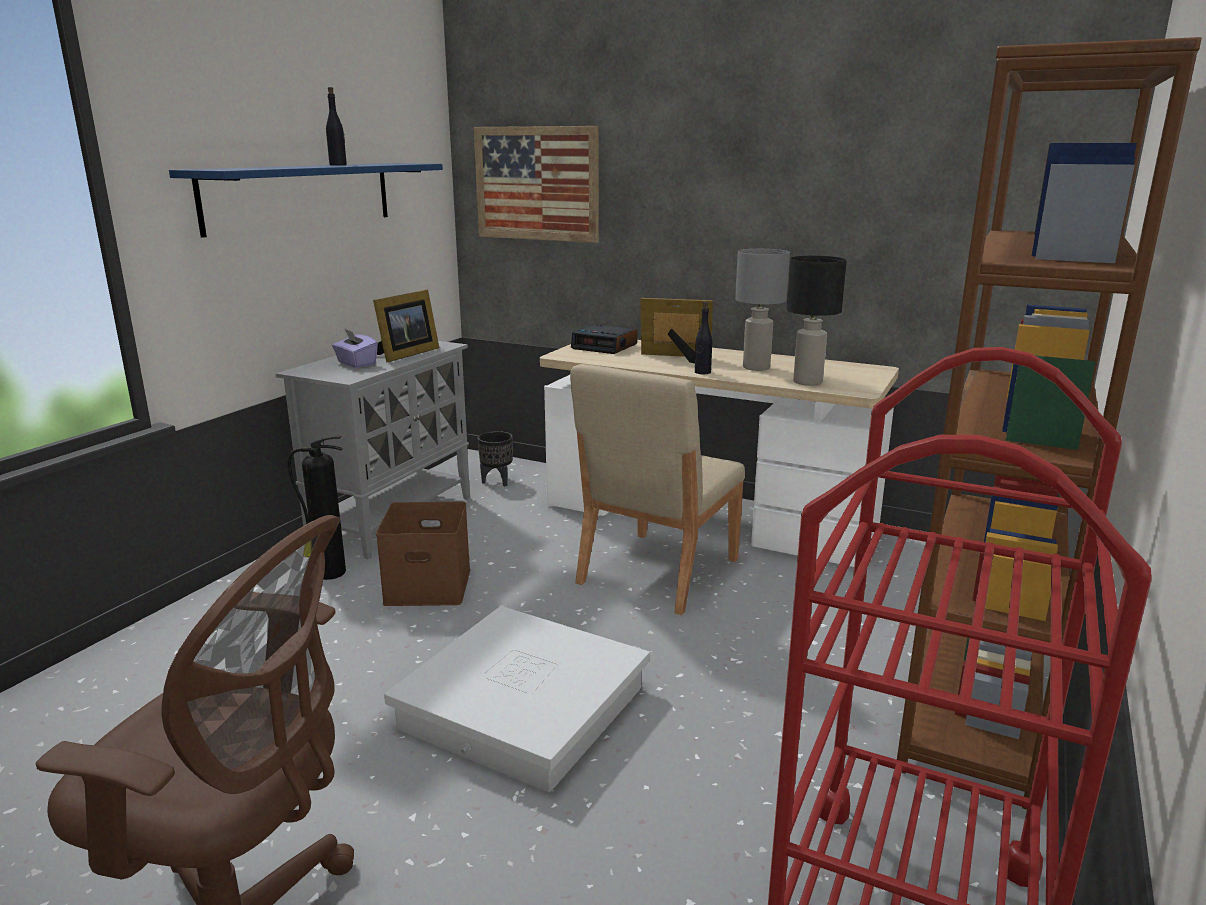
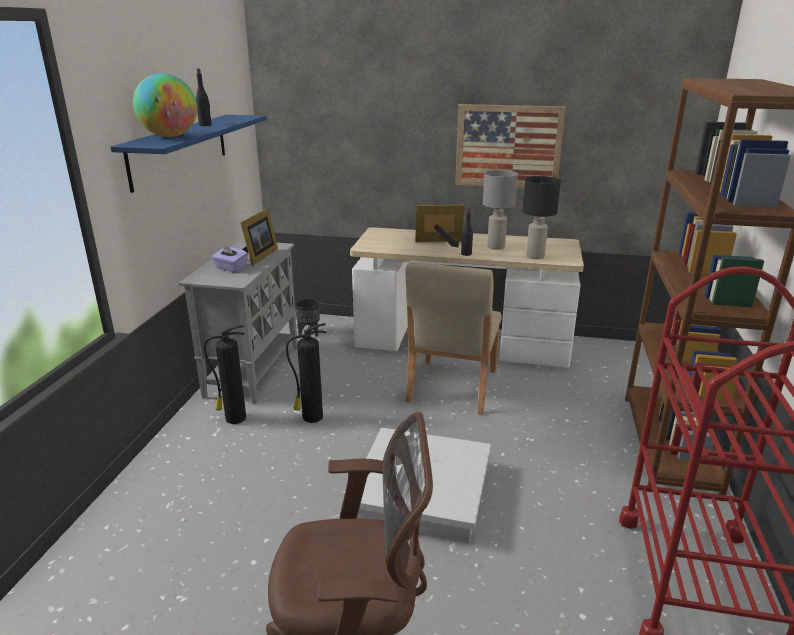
camera: 15 degrees left, 5 degrees up
(263, 167) = (170, 136): none -> globe
(430, 585) = (311, 417): brown storage box -> fire extinguisher
(536, 184) = (323, 123): picture -> picture (508, 147)
(605, 346) = (386, 237): alarm clock -> none

